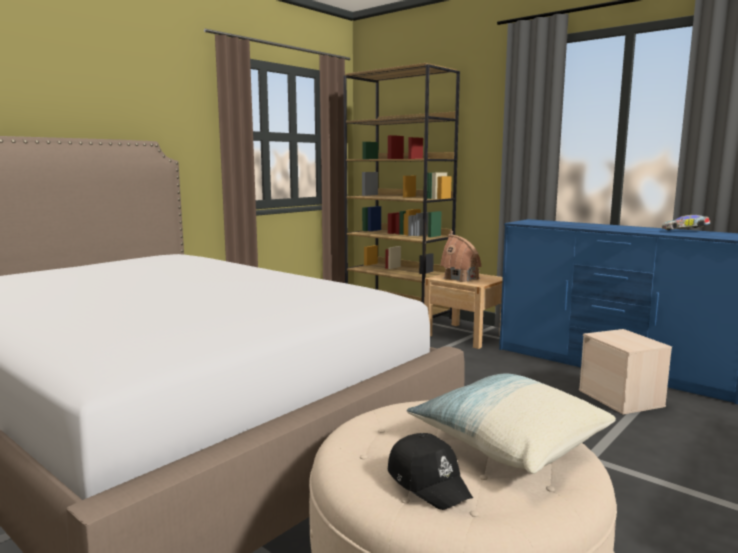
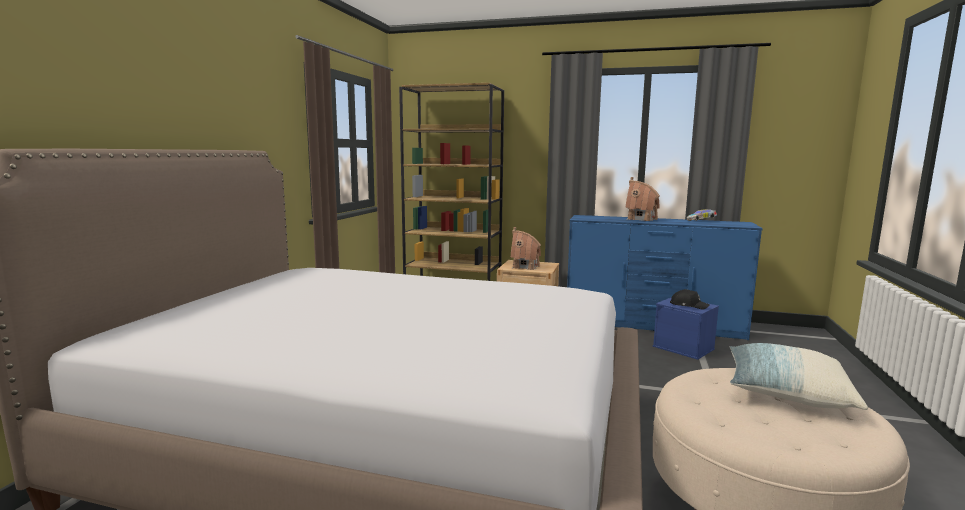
camera: 25 degrees left, 0 degrees up
(428, 482) = (796, 431): black cap -> black cap (688, 305)
(602, 226) = (641, 219): none -> toy house
(622, 398) = (684, 348): beige storage box -> blue storage box

